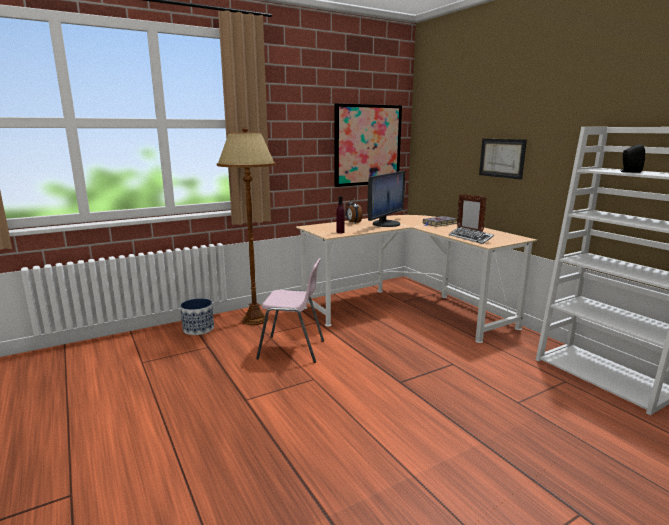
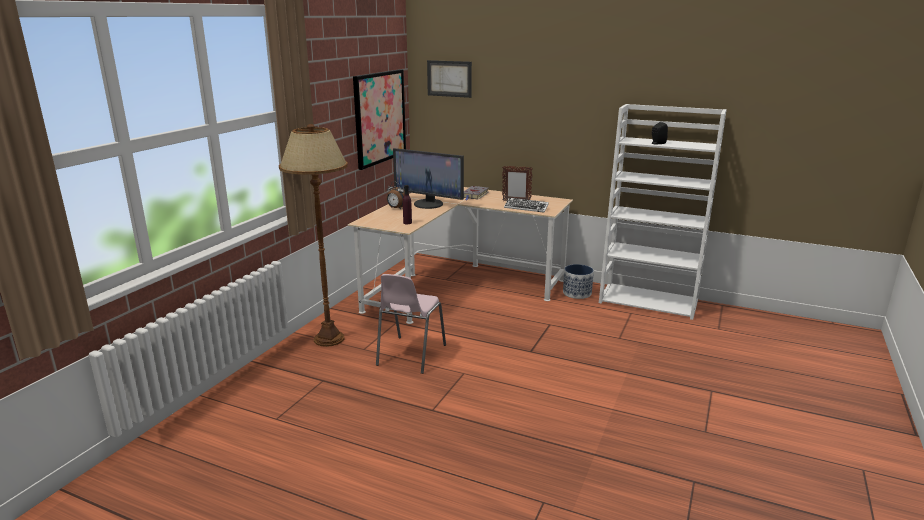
camera: 35 degrees left, 5 degrees up
(198, 329) = (282, 367): planter -> planter (577, 293)
(292, 350) = (410, 355): pink chair -> pink chair turned 135 degrees clockwise
(385, 224) = (429, 204): monitor -> monitor turned 120 degrees clockwise
(502, 158) = (528, 127): picture -> picture (449, 78)

